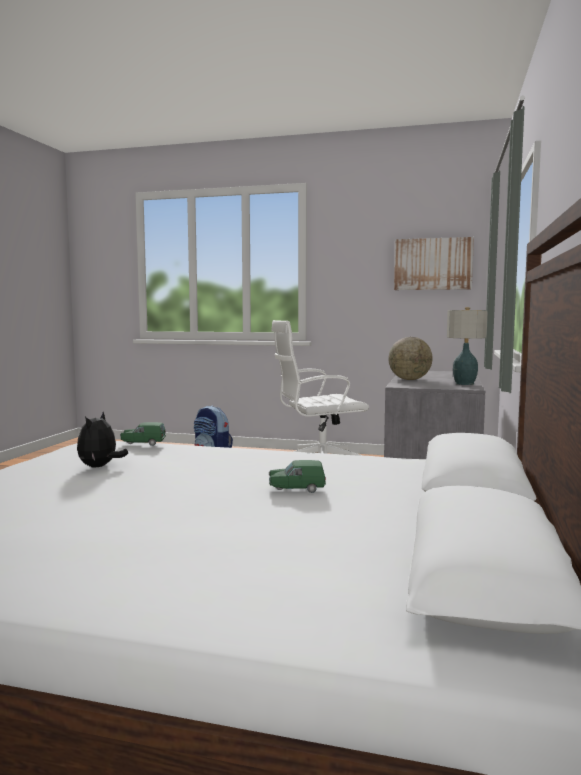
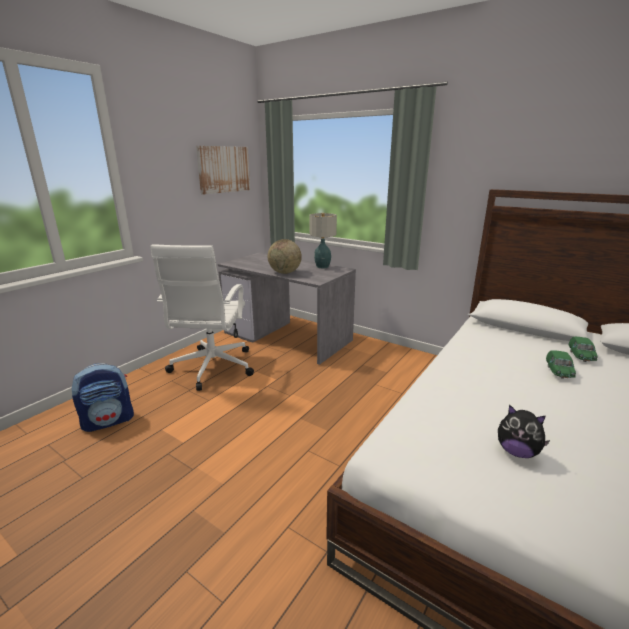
camera: 70 degrees left, 15 degrees up
(143, 443) = (420, 418): green toy car -> green toy car (581, 356)

